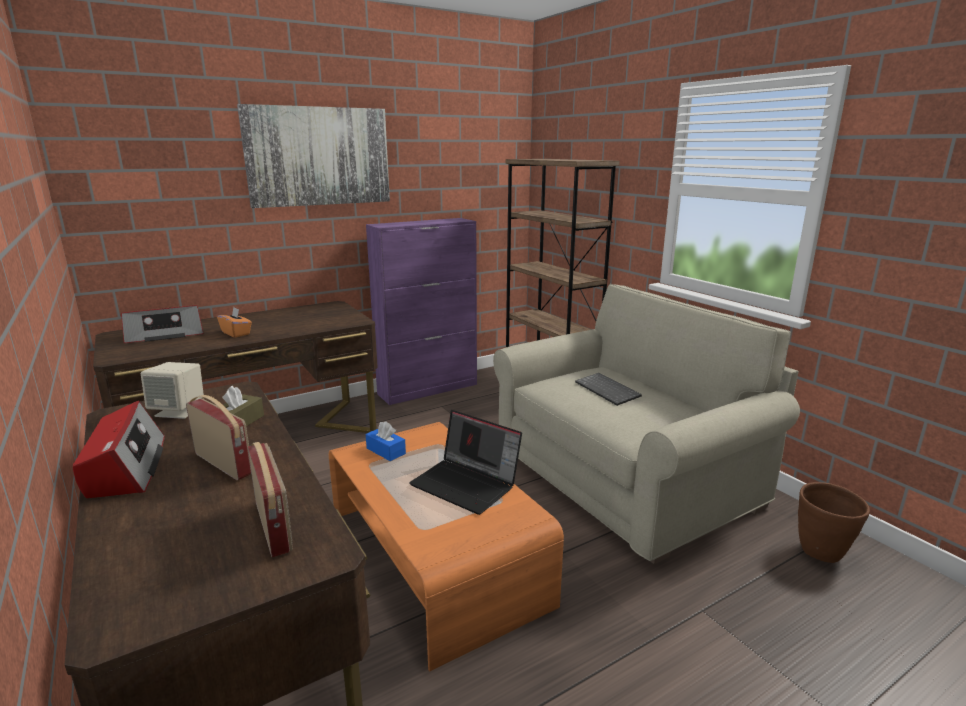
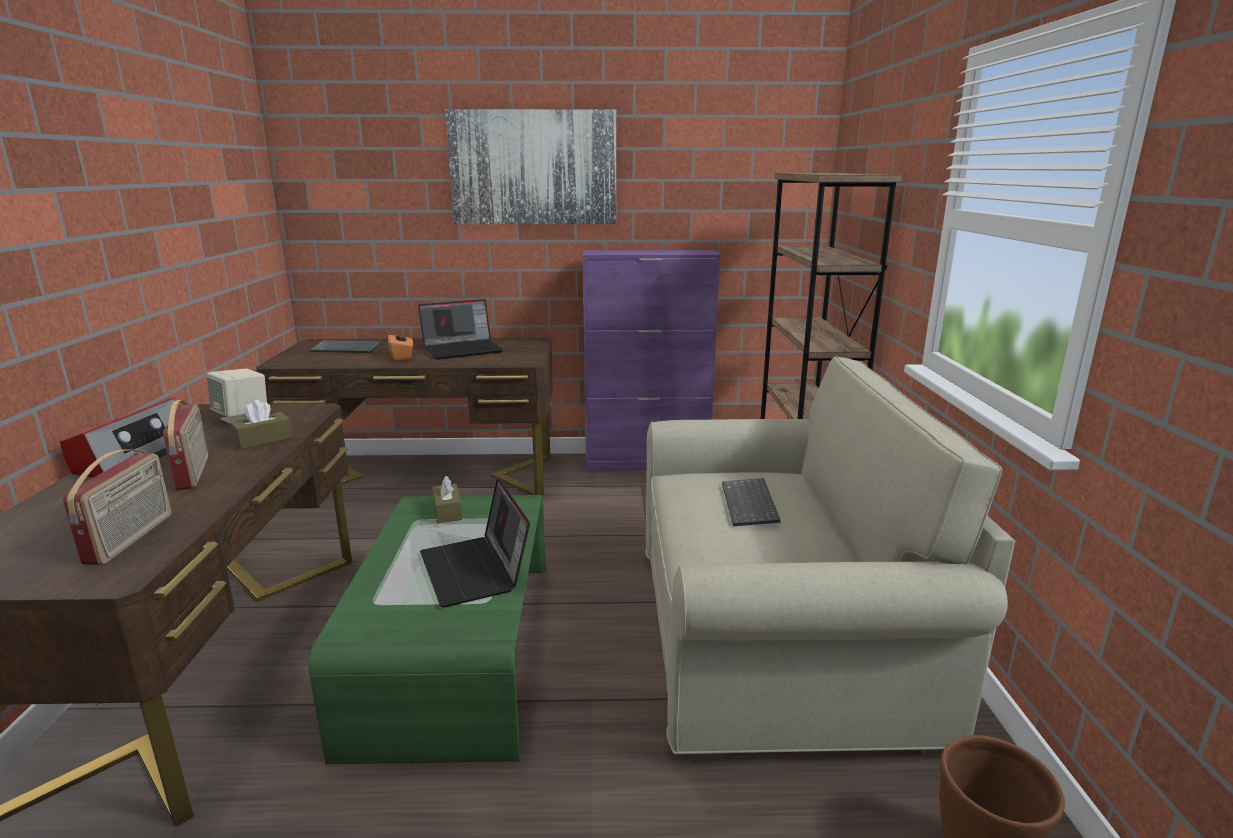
camera: 30 degrees right, 0 degrees up
(165, 334) = (348, 348): radio -> keyboard
(284, 320) = (463, 350): none -> laptop
(386, 451) = (447, 511): blue tissue box -> brown tissue box
(434, 556) = (456, 648): orange coffee table -> green coffee table

